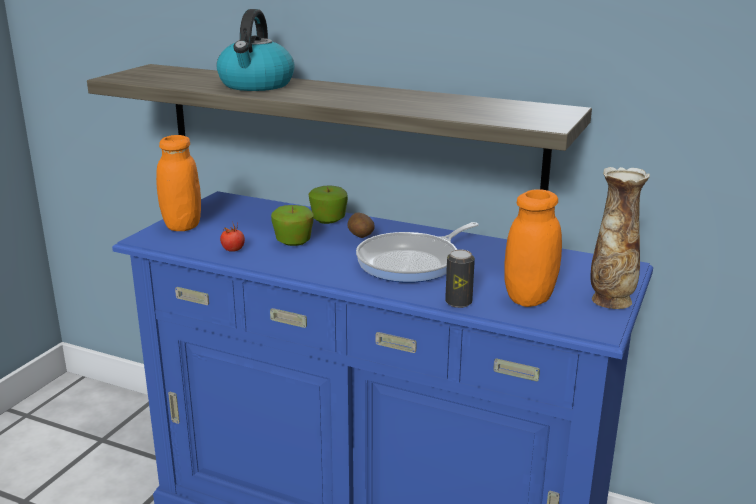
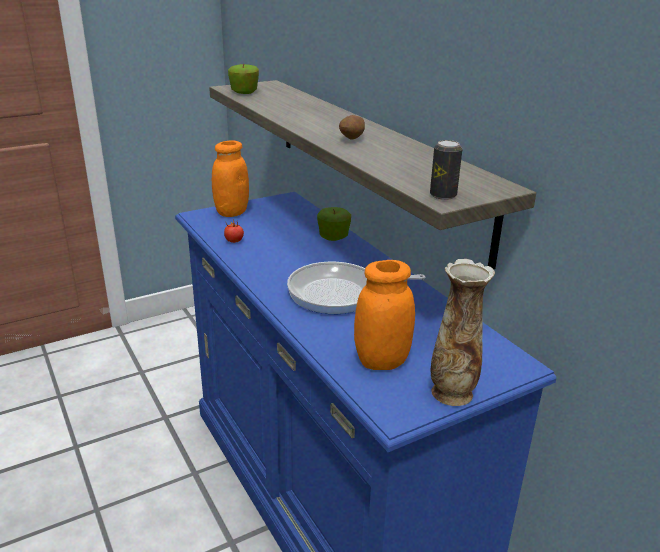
camera: 35 degrees right, 5 degrees up
(256, 85) = (302, 111): kettle -> none
(293, 242) = (282, 248): apple -> apple (244, 92)
(361, 237) = (335, 259): potato -> potato (352, 139)
(458, 302) = (319, 341): can -> can (443, 195)

